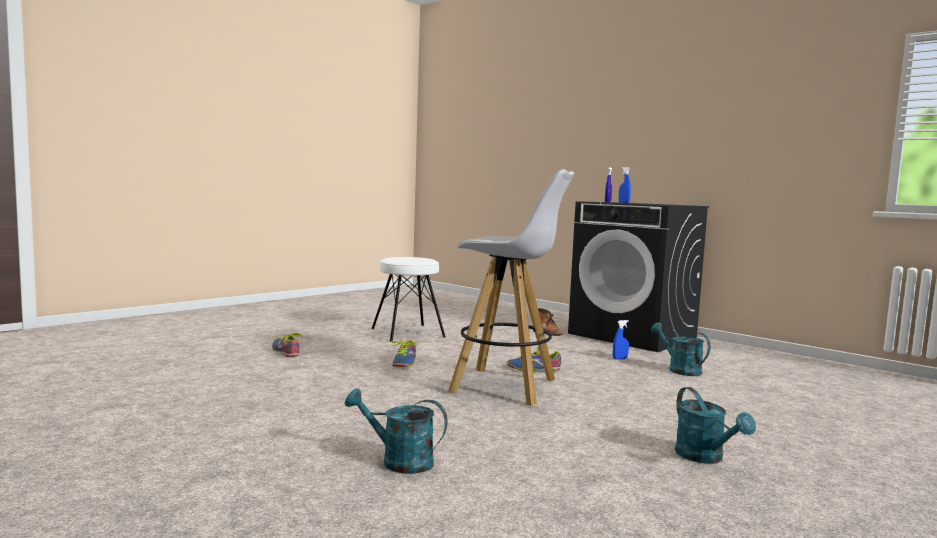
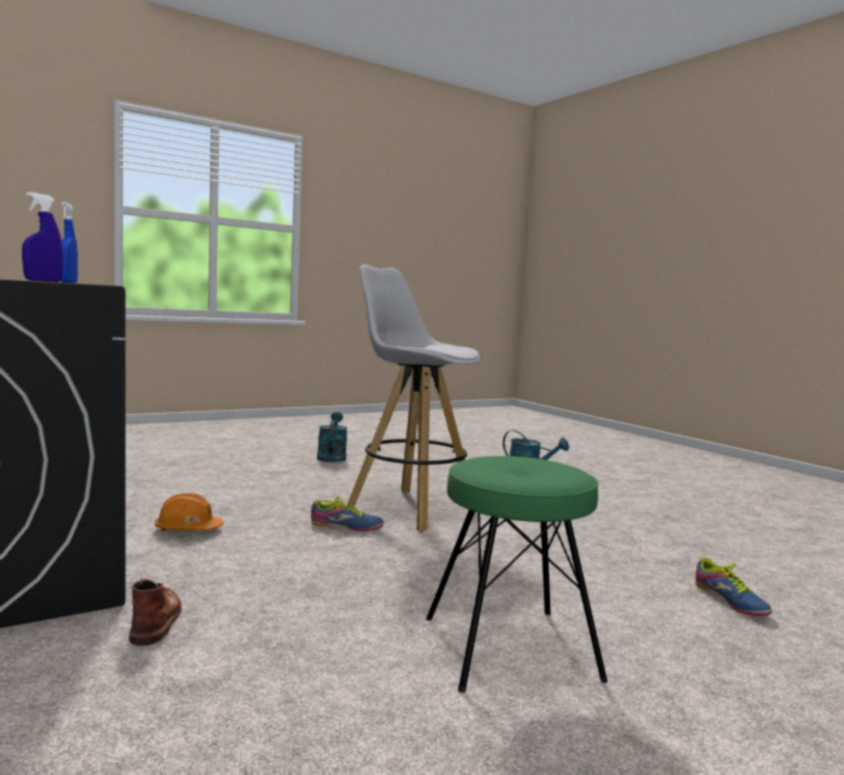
camera: 165 degrees left, 0 degrees up
(404, 362) = (521, 555): shoe -> none
(407, 333) = (509, 647): white stool -> green stool
(620, 358) = (188, 529): blue spray bottle -> orange hard hat
(679, 369) = (155, 506): turquoise watering can -> none

